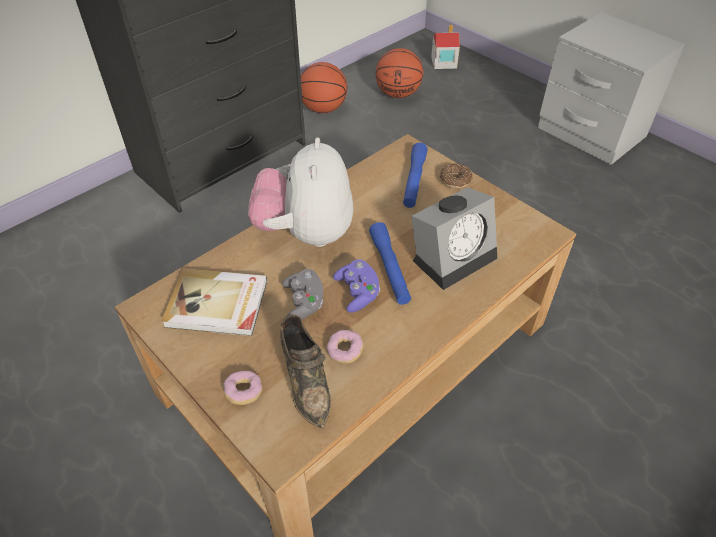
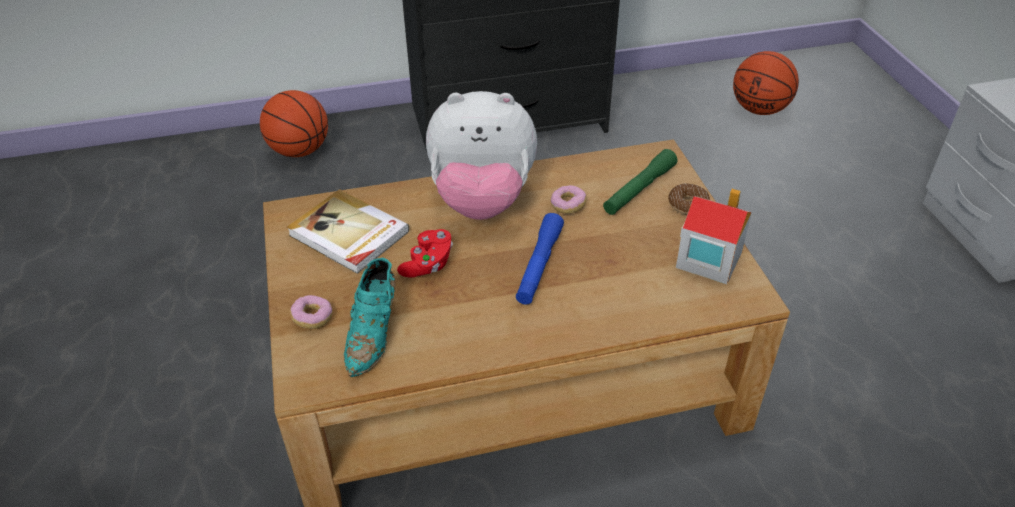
camera: 30 degrees right, 5 degrees down
(304, 302) = (428, 264): grey game controller -> red game controller
(306, 233) = (482, 201): plush toy -> plush toy turned 120 degrees counterclockwise
(306, 381) = (374, 333): brown shoe -> turquoise shoe
(323, 109) = (655, 100): basketball -> basketball (299, 151)
(345, 351) = (431, 323): donut -> donut (568, 206)
(357, 293) = (487, 276): purple game controller -> none
(414, 181) = (639, 189): blue flashlight -> green flashlight
(443, 62) = (847, 89): toy house -> toy house (708, 259)
(454, 256) = (619, 280): alarm clock -> none

